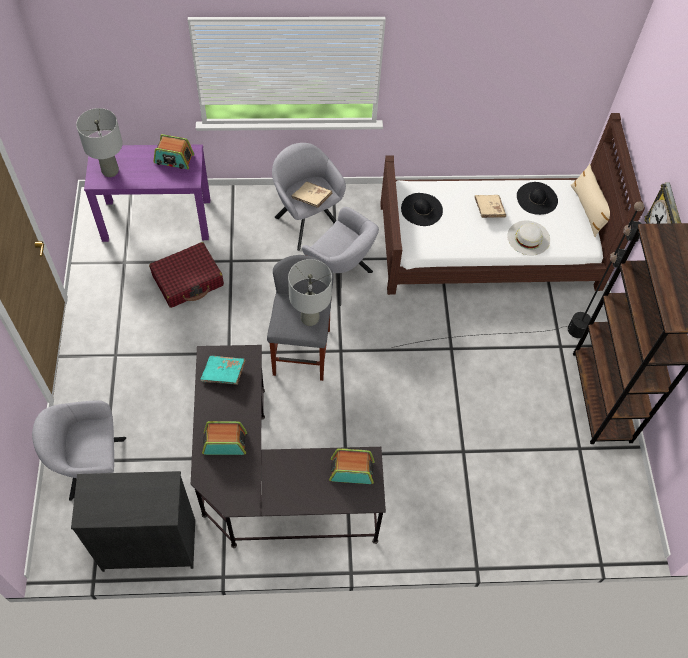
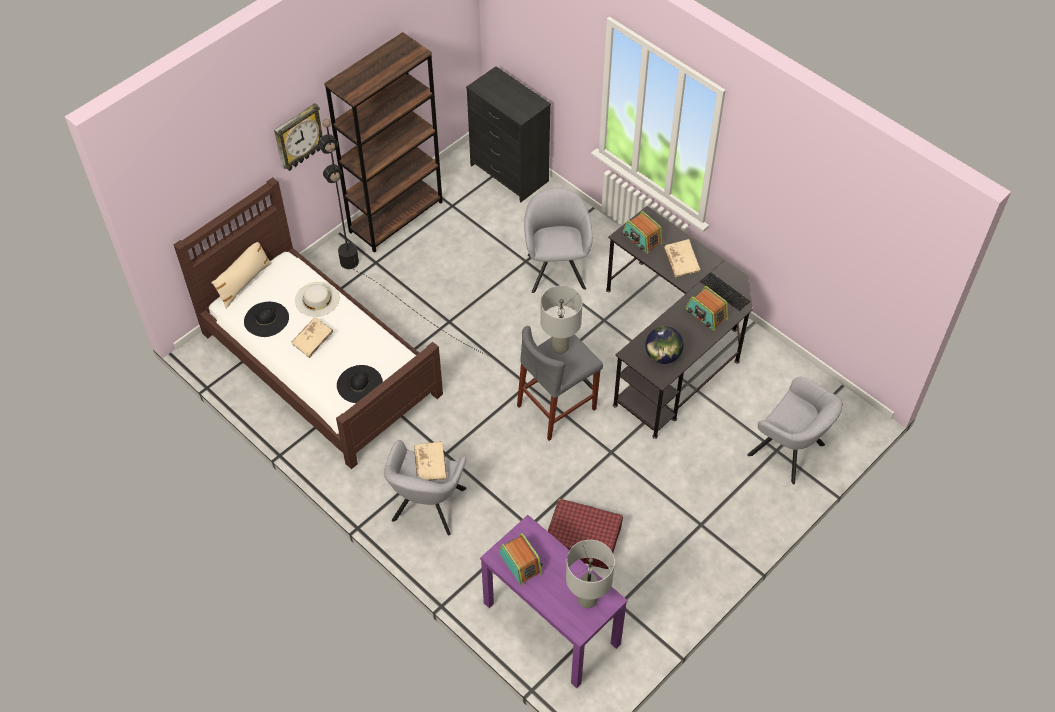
camera: 130 degrees left, 5 degrees down
(149, 544) = (790, 373): black dresser -> black dresser (509, 173)
(224, 373) = (662, 356): turquoise book -> globe
(229, 480) = (725, 291): none -> keyboard
(294, 476) = (681, 262): none -> beige book
(340, 278) = (461, 436): grey armchair -> grey armchair (556, 268)

